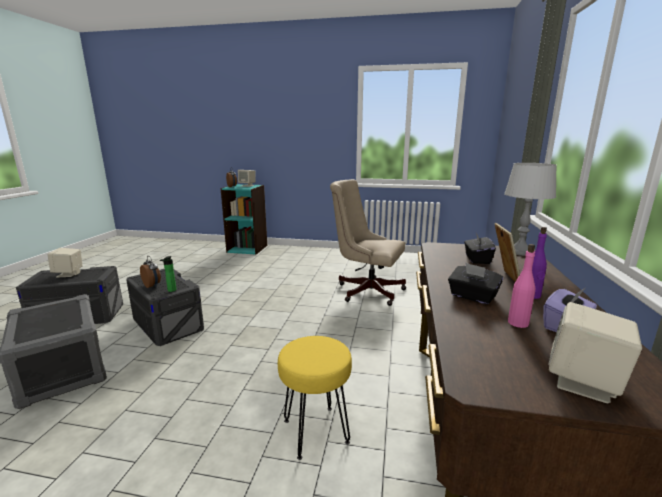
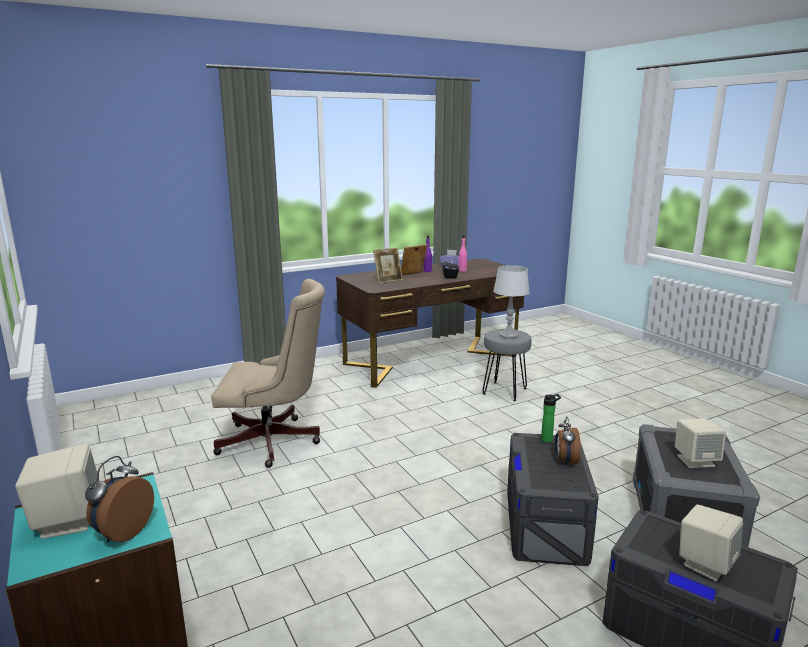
camera: 130 degrees left, 0 degrees up
(315, 431) = (505, 391): yellow stool -> grey stool
(366, 290) = (275, 442): beige office chair -> beige office chair turned 75 degrees counterclockwise
(477, 259) = (388, 280): black tissue box -> picture frame
(520, 252) = (352, 276): grey table lamp -> grey table lamp (508, 335)
(584, 383) = (487, 265): beige speaker -> beige speaker (695, 460)

